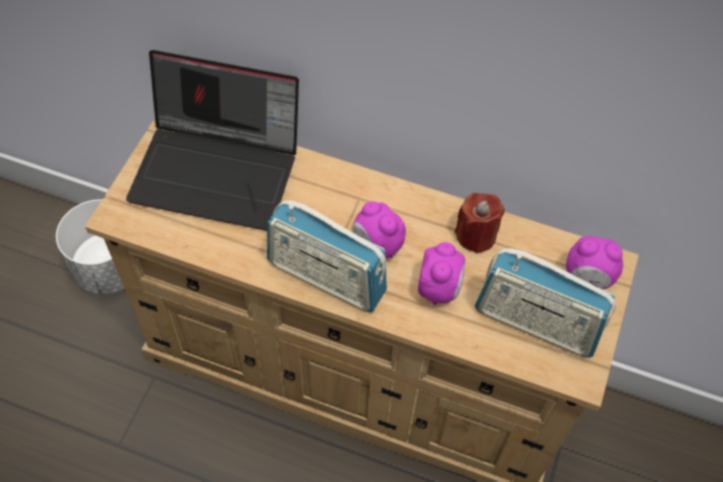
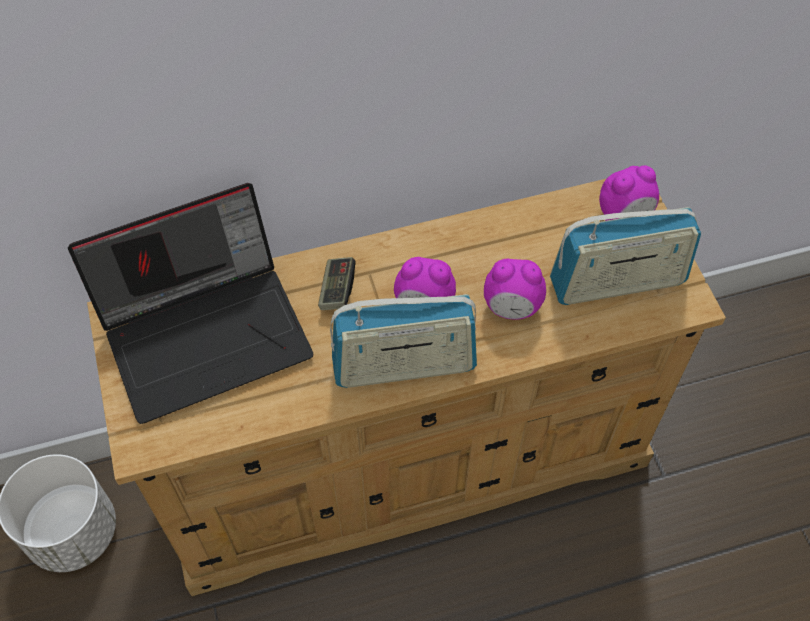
camera: 35 degrees left, 0 degrees up
(327, 196) = (337, 290): none -> game controller
(439, 288) = (511, 307): alarm clock -> alarm clock turned 120 degrees clockwise
(476, 235) = (501, 239): red candle -> none

